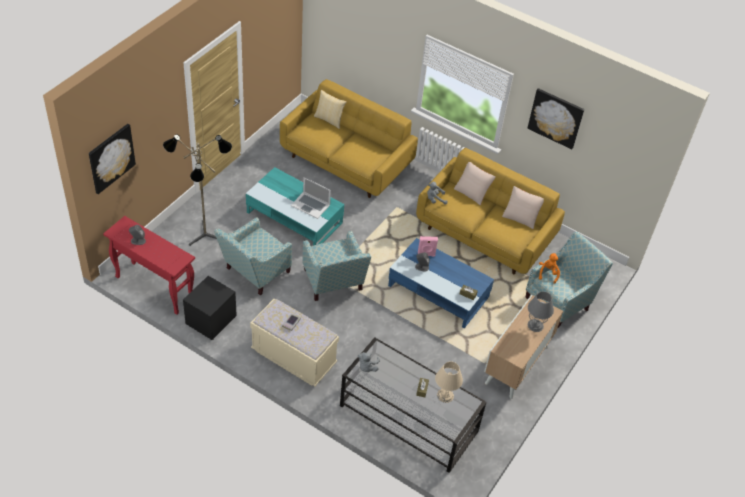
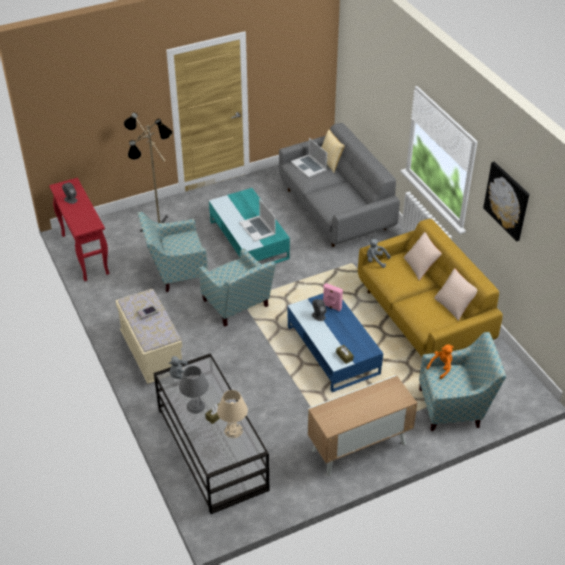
camera: 35 degrees right, 5 degrees down
(111, 158) = (67, 115): picture -> none
(211, 320) = (108, 296): black nightstand -> none
(313, 129) = (309, 166): none -> laptop
(334, 284) = (238, 307): armchair -> armchair turned 45 degrees counterclockwise
(346, 161) = (335, 209): yellow sofa -> grey sofa
(535, 325) = (375, 404): grey table lamp -> grey table lamp (195, 406)

